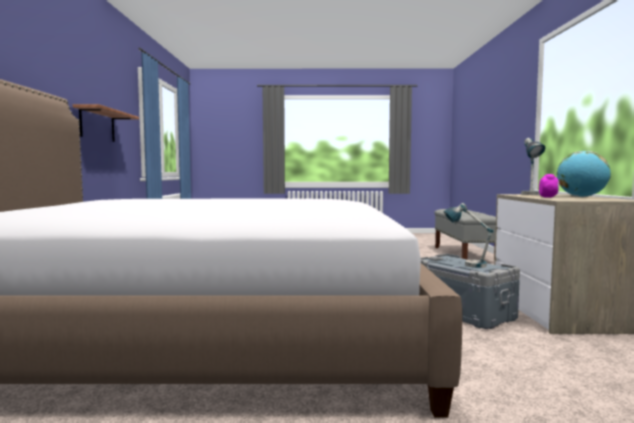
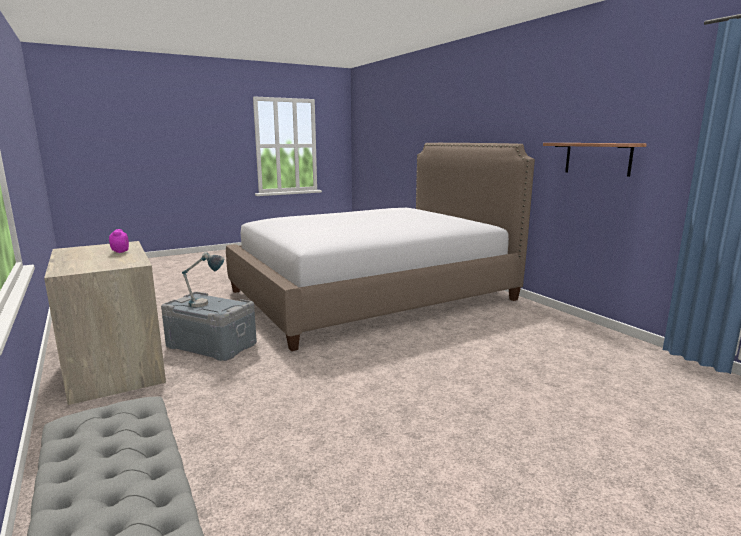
camera: 150 degrees right, 10 degrees up
(531, 195) = (114, 263): table lamp -> none
(581, 197) = (77, 258): globe -> none

